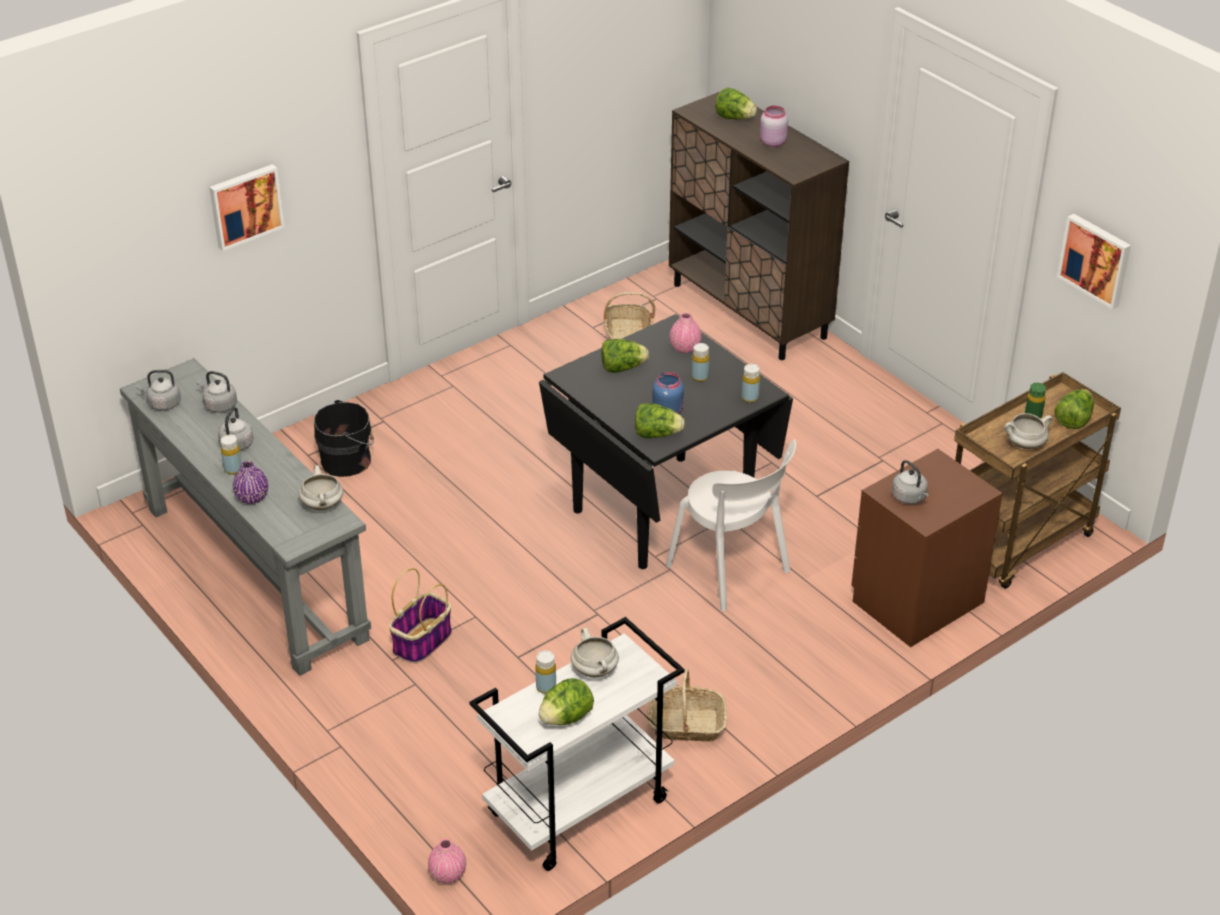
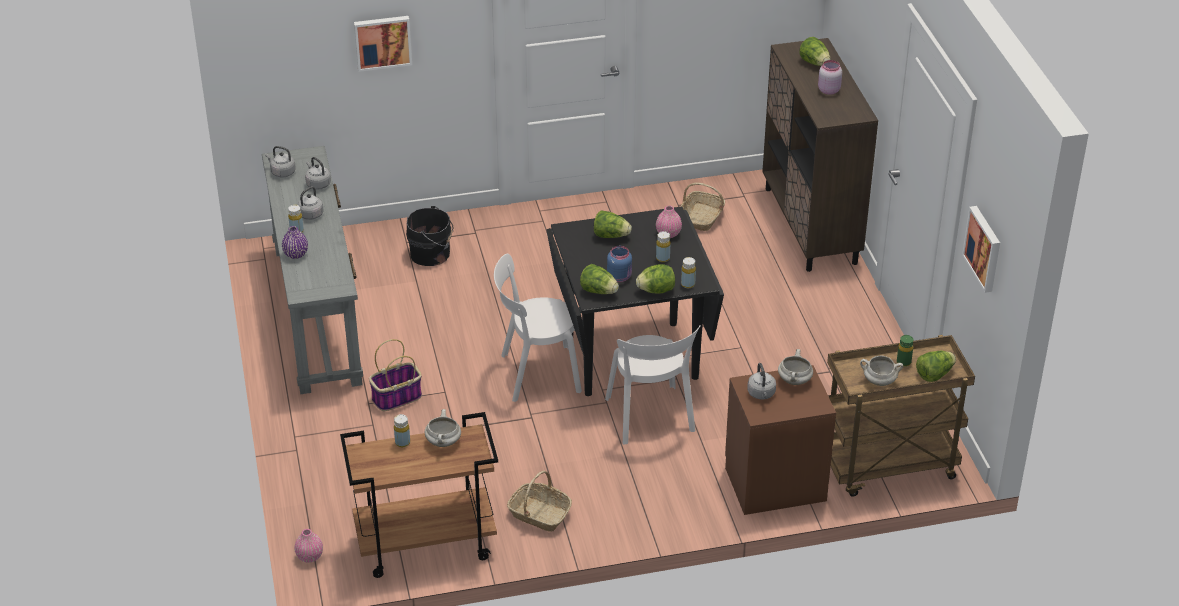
camera: 25 degrees right, 0 degrees up
(323, 505) = (338, 273): white cooking pot -> white cooking pot (795, 381)
(566, 717) = (401, 467): lettuce -> lettuce (656, 290)
(567, 562) = (536, 374): none -> white chair
(579, 809) = (424, 545): white cart -> brown cart

